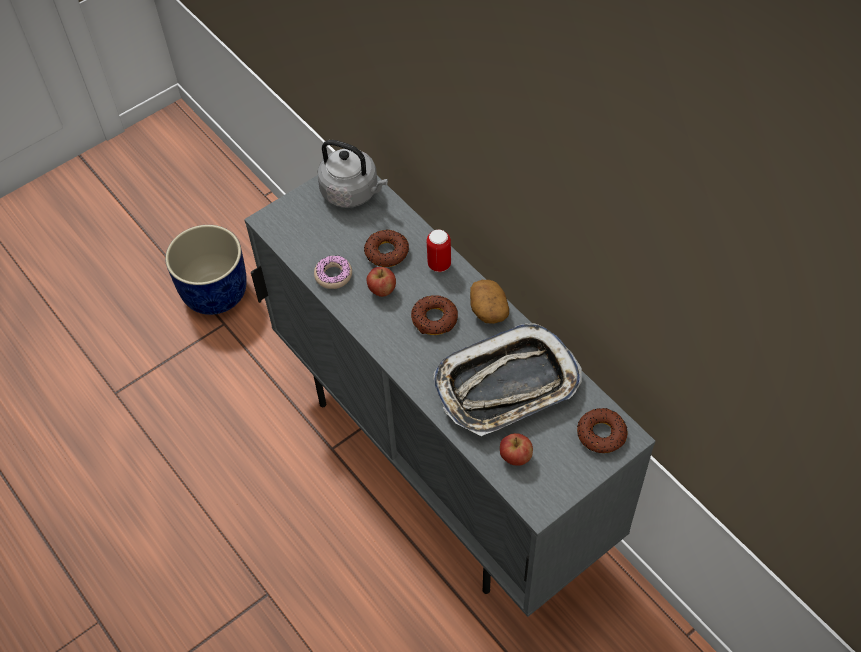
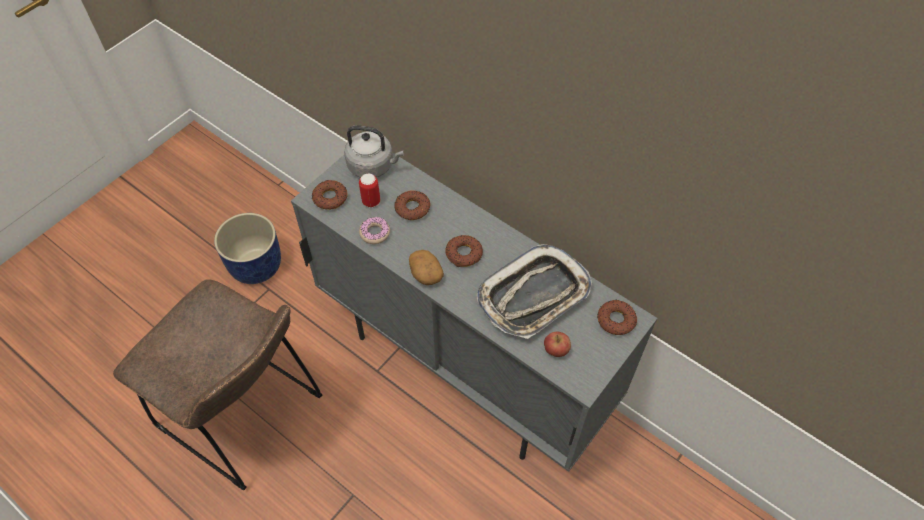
camera: 15 degrees left, 0 degrees up
(163, 474) = (246, 416): none -> brown chair
(291, 223) = (330, 198): none -> donut
(382, 290) = (416, 238): apple -> none
(439, 264) = (456, 211): can -> can (371, 201)
(488, 309) = (503, 239): potato -> potato (425, 273)

